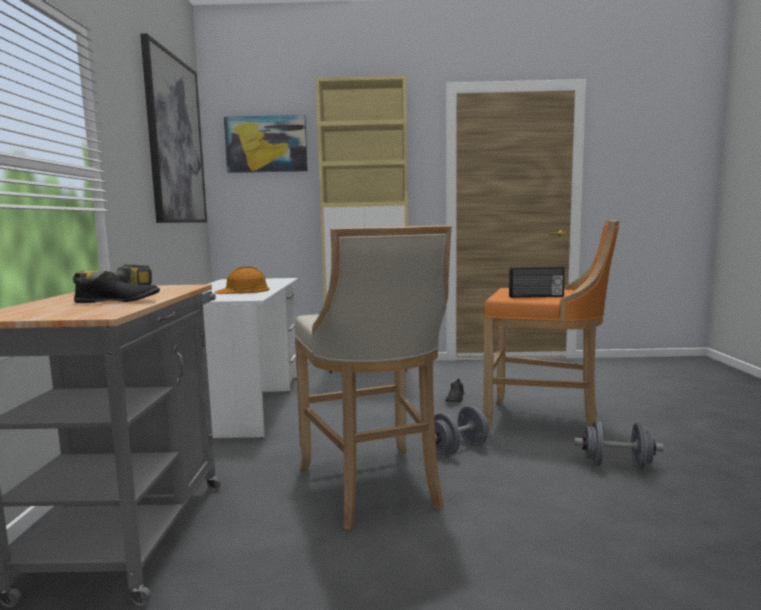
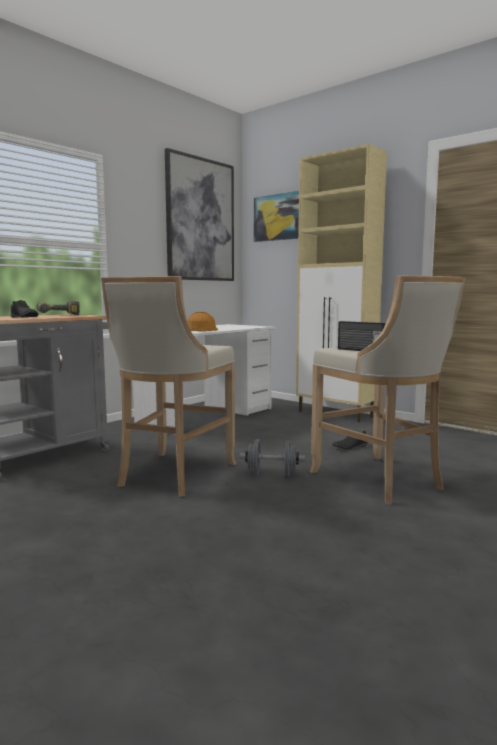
camera: 40 degrees right, 0 degrees up
(546, 424) = (380, 481): orange stool -> beige stool
(616, 465) = (364, 521): grey dumbbell -> none

